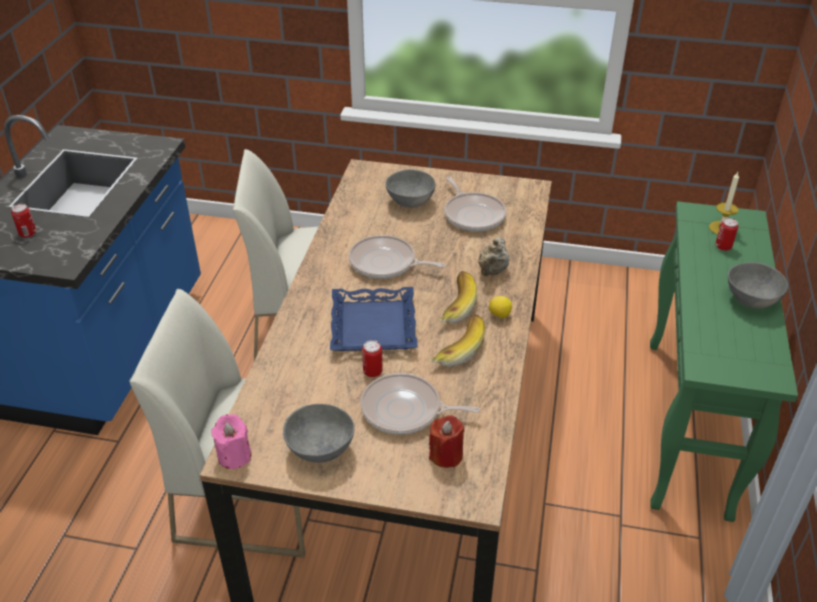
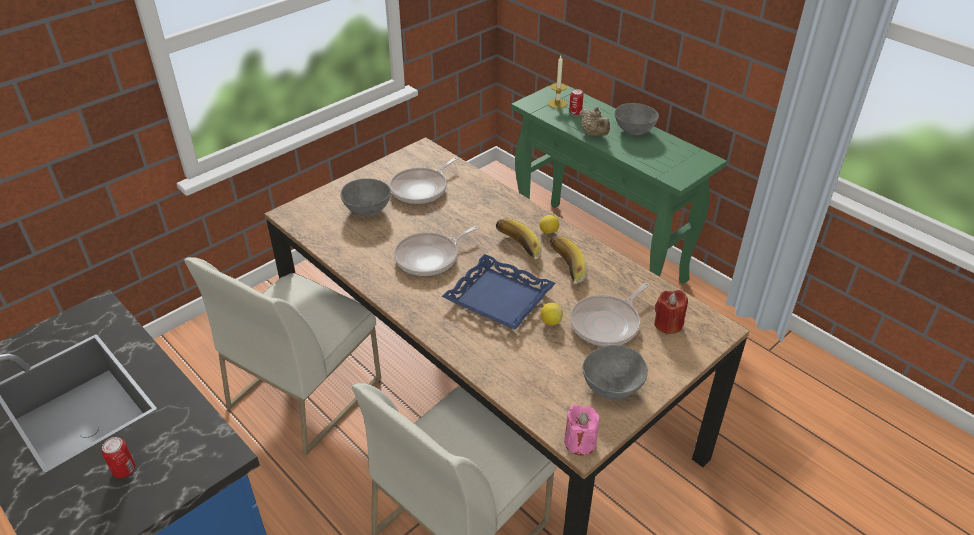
camera: 55 degrees left, 0 degrees up
(372, 371) = (551, 321): can -> lemon
(473, 214) = (421, 189): frying pan -> frying pan turned 120 degrees clockwise
(492, 271) = (498, 212): beige teapot -> beige teapot (593, 134)

